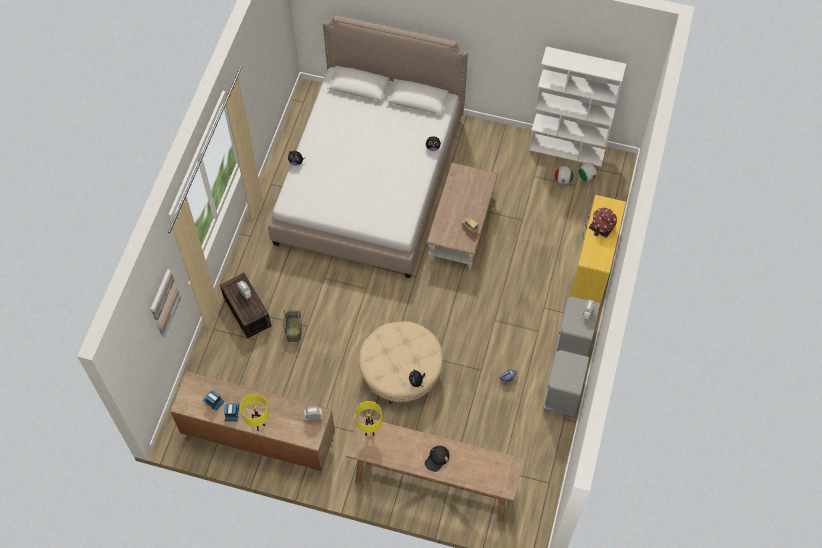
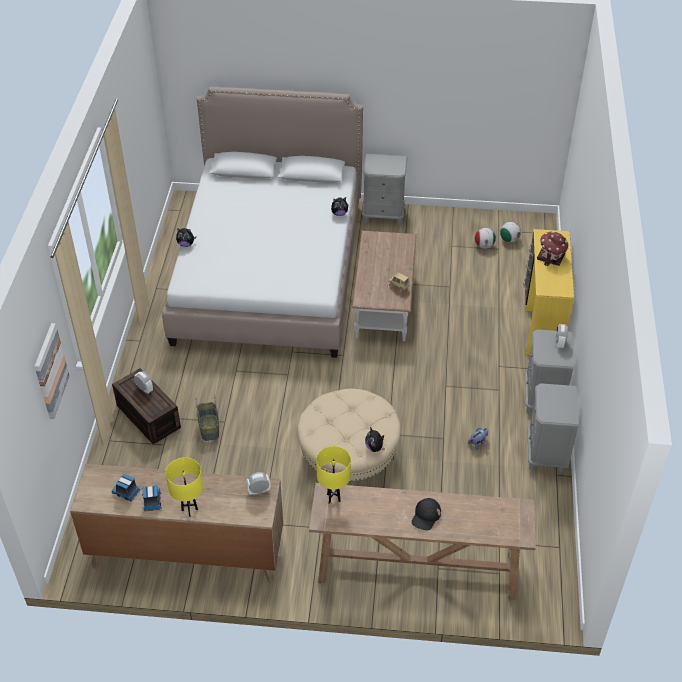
camera: 10 degrees left, 15 degrees down
(481, 133) = (383, 215): none -> grey nightstand
(567, 149) = (480, 218): white bookcase -> none

